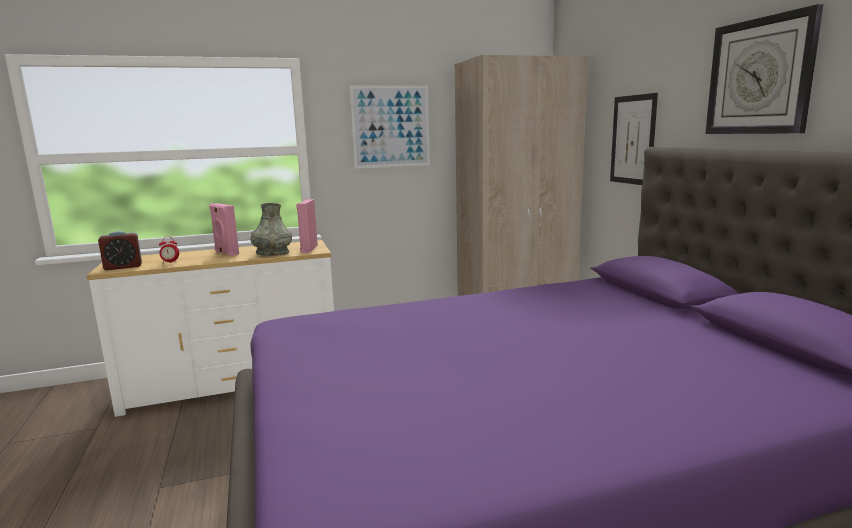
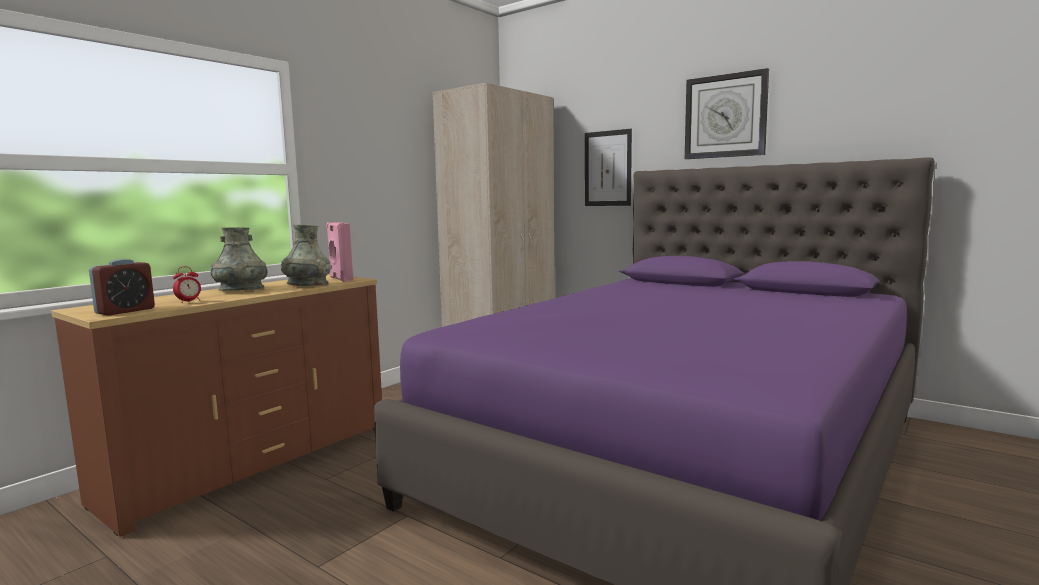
camera: 35 degrees left, 5 degrees down
(226, 253) = (241, 290): pink speaker -> grey vase
(234, 383) = (252, 463): white dresser -> brown dresser
(391, 126) = (377, 150): picture -> none

